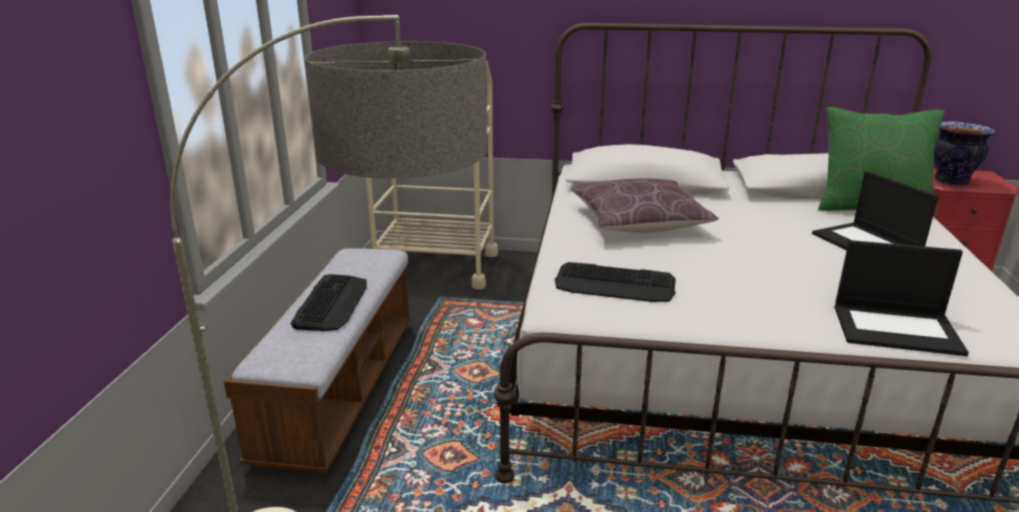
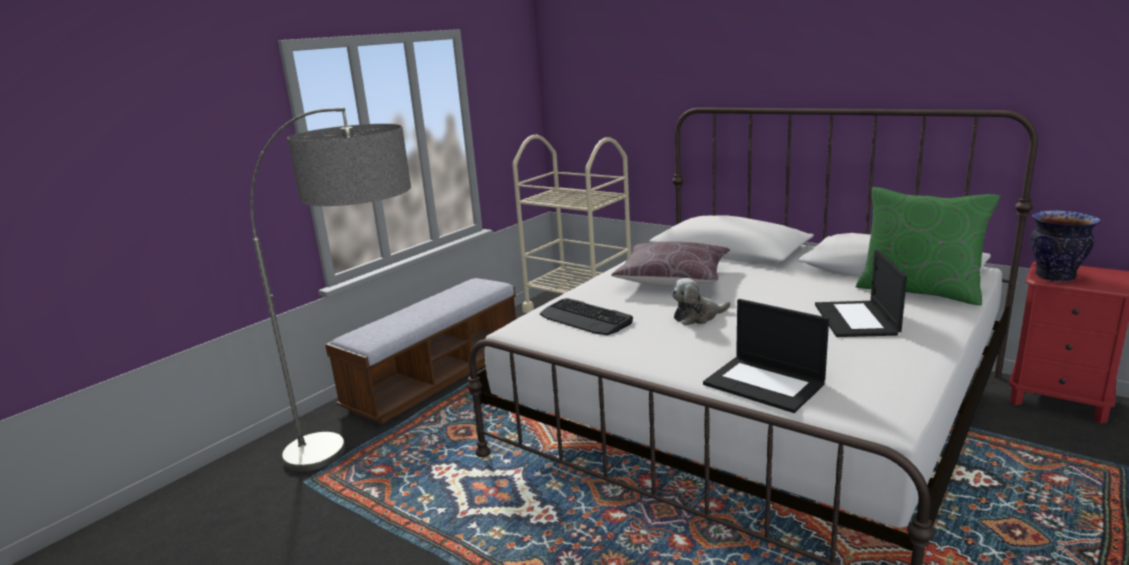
camera: 30 degrees right, 5 degrees down
(331, 303) = (424, 310): keyboard -> none
(727, 263) = (697, 317): none -> plush toy

